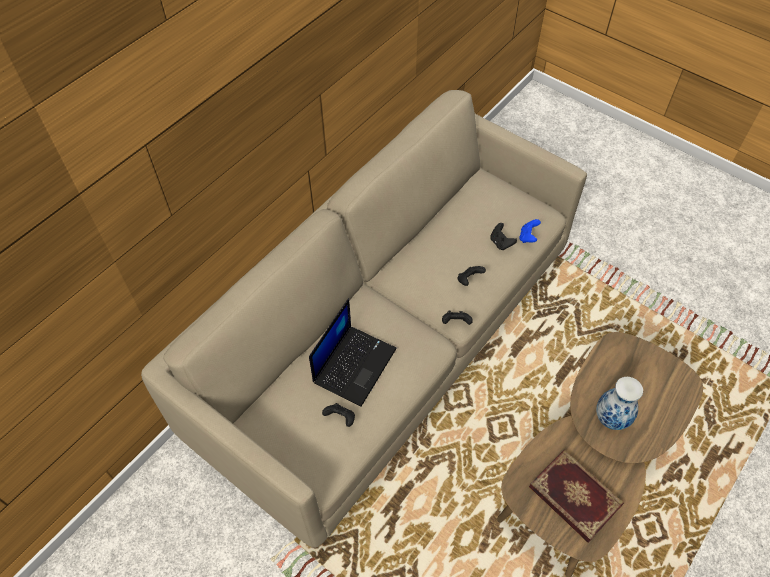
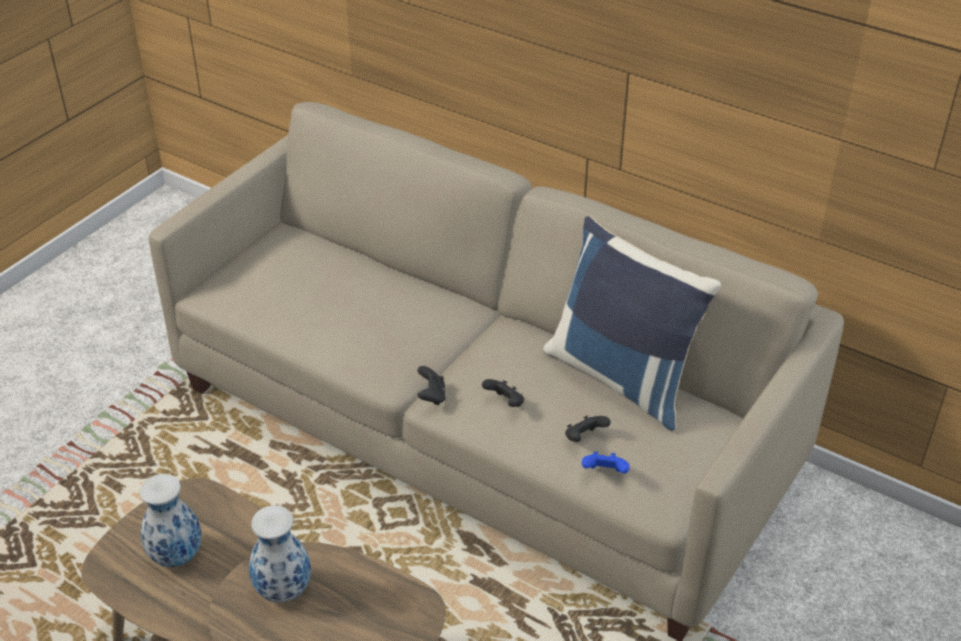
camera: 85 degrees right, 15 degrees down
(341, 418) = (280, 294): black game controller -> none
(354, 364) = (356, 299): laptop -> none
(445, 219) = (622, 377): none -> blue pillow
(576, 495) = (176, 557): book -> vase

